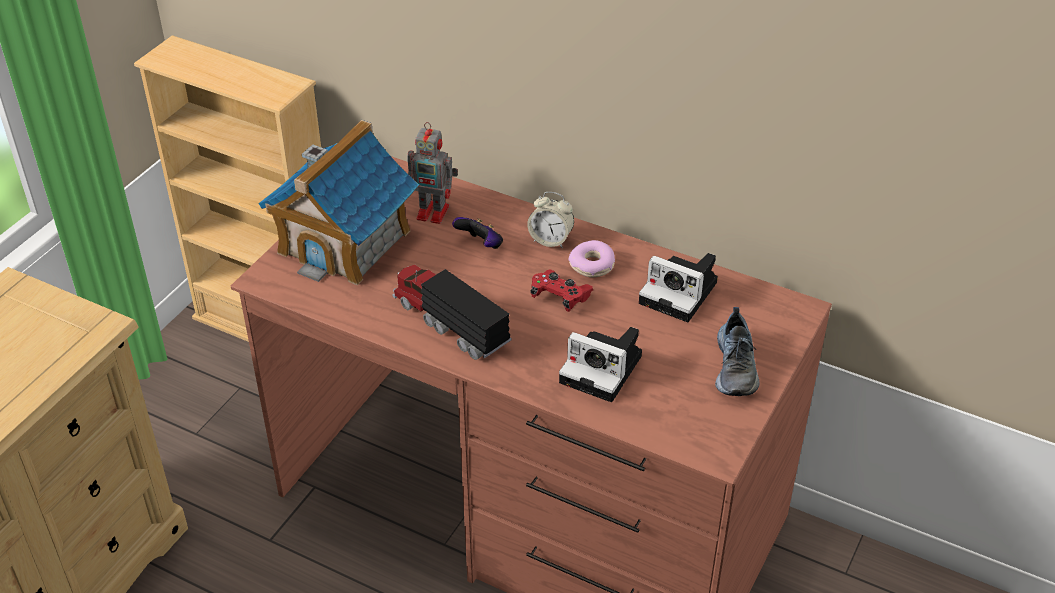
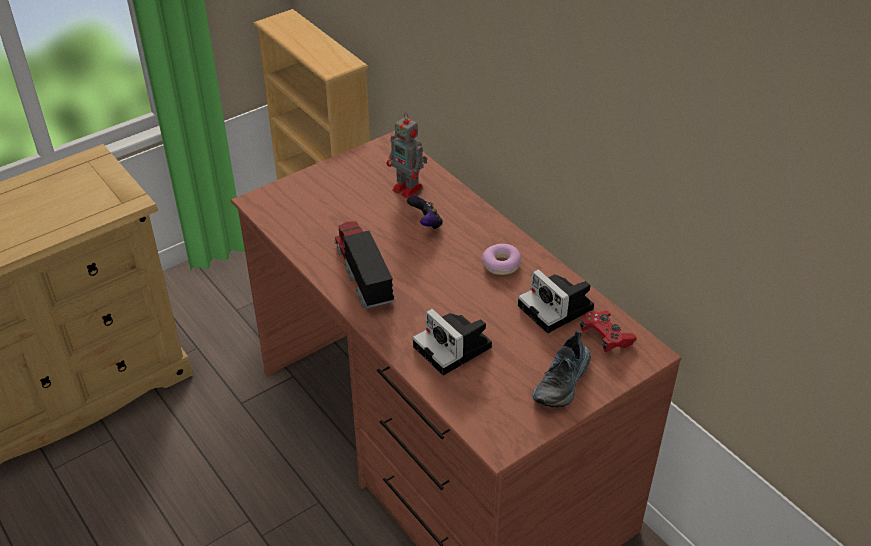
camera: 25 degrees right, 0 degrees up
(345, 241) = (330, 191): toy house -> none
(550, 240) = (482, 235): alarm clock -> none
(560, 297) = (459, 281): red game controller -> red game controller (606, 337)

